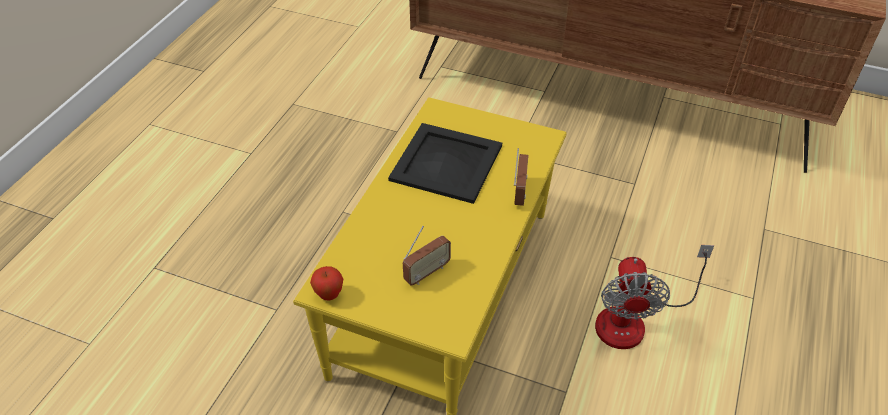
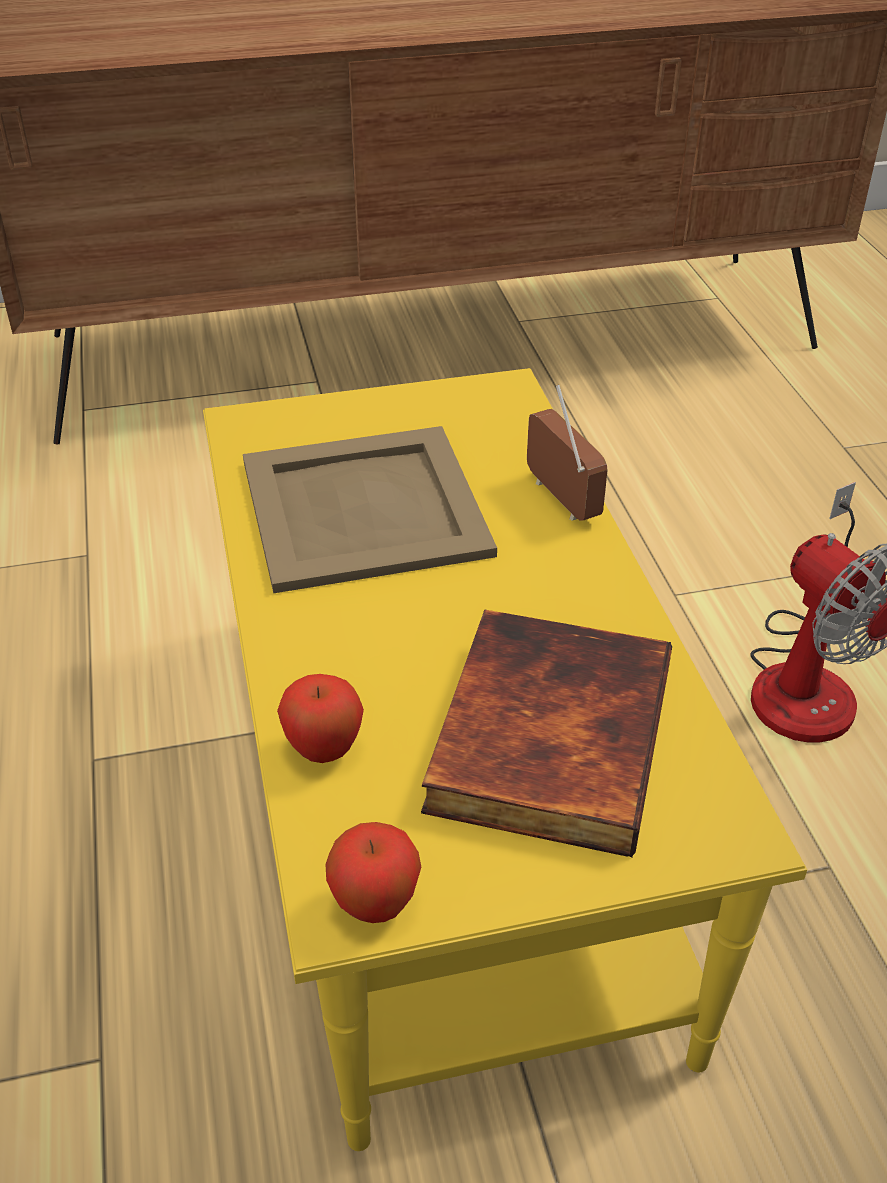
camera: 35 degrees left, 5 degrees down
(356, 241) = (324, 750): none -> apple
(427, 273) = (545, 735): radio -> book
(446, 162) = (361, 506): black tray -> beige tray

